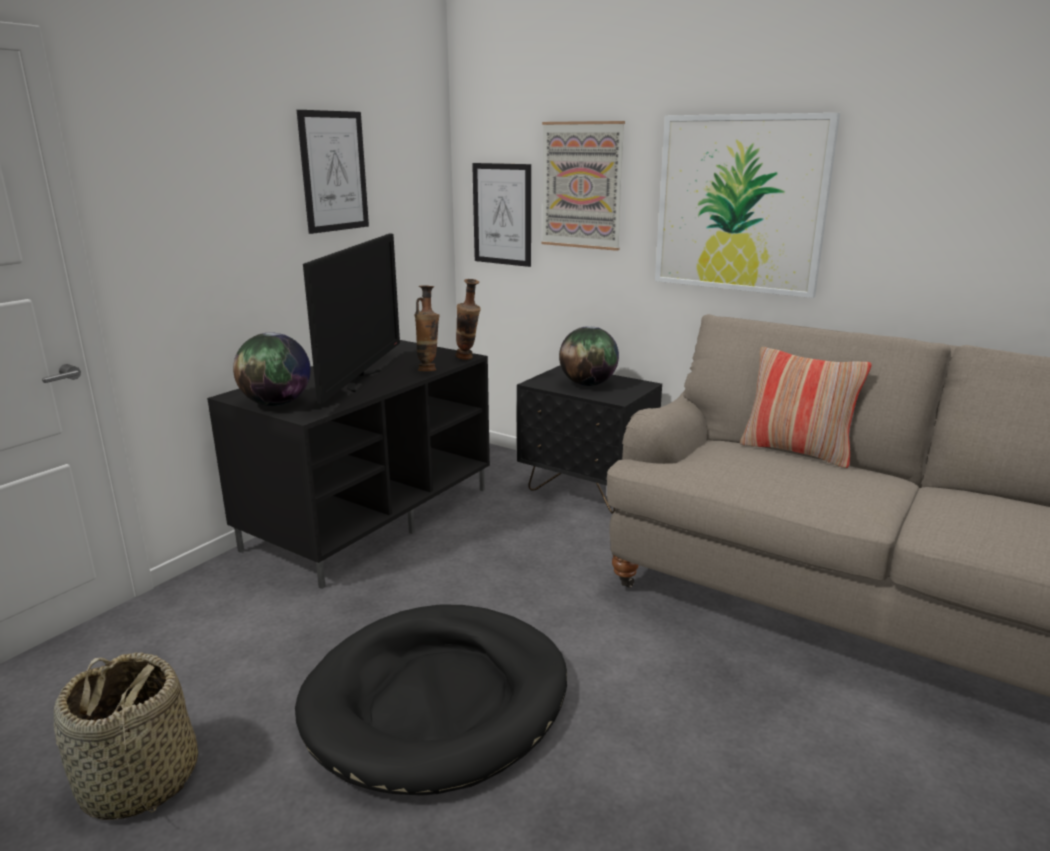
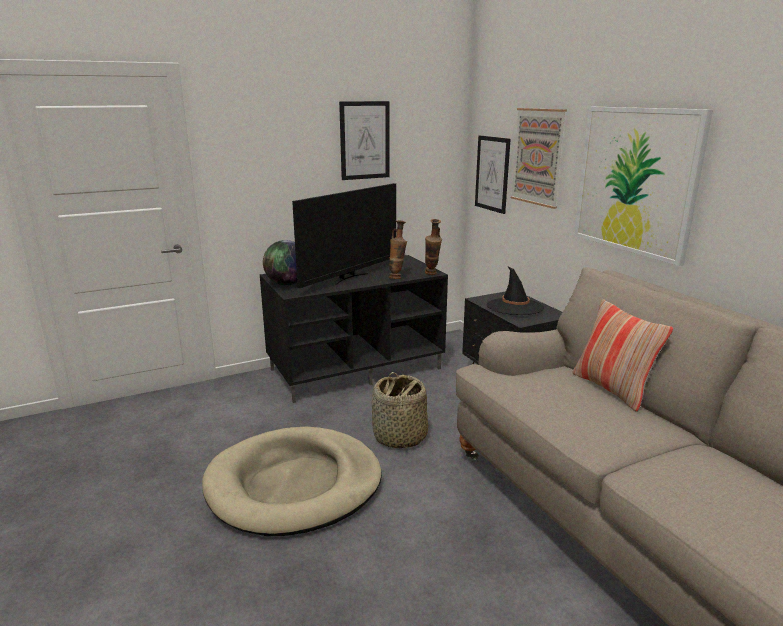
camera: 30 degrees right, 0 degrees up
(138, 782) = (133, 471): basket -> basket (399, 437)
(438, 700) = (294, 485): black dog bed -> beige dog bed
(588, 384) = (514, 307): globe -> black hat

